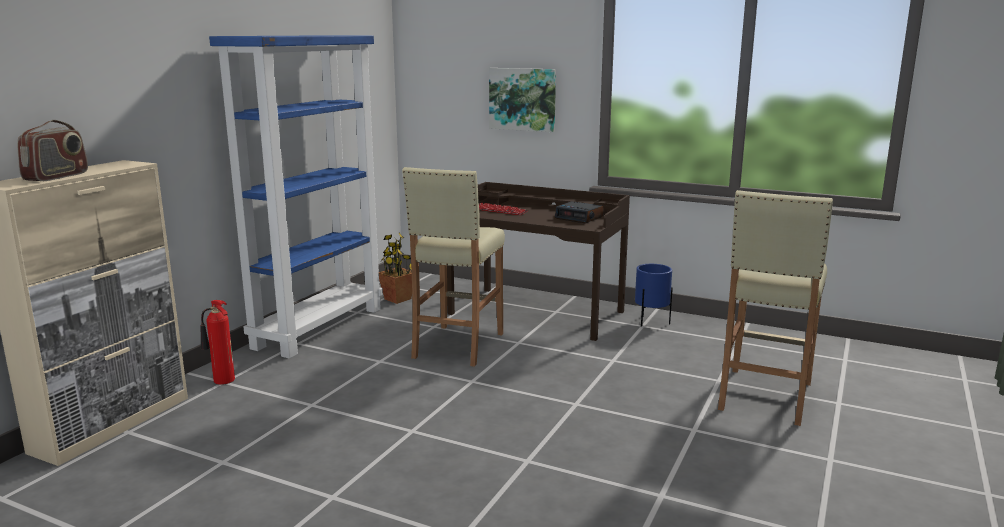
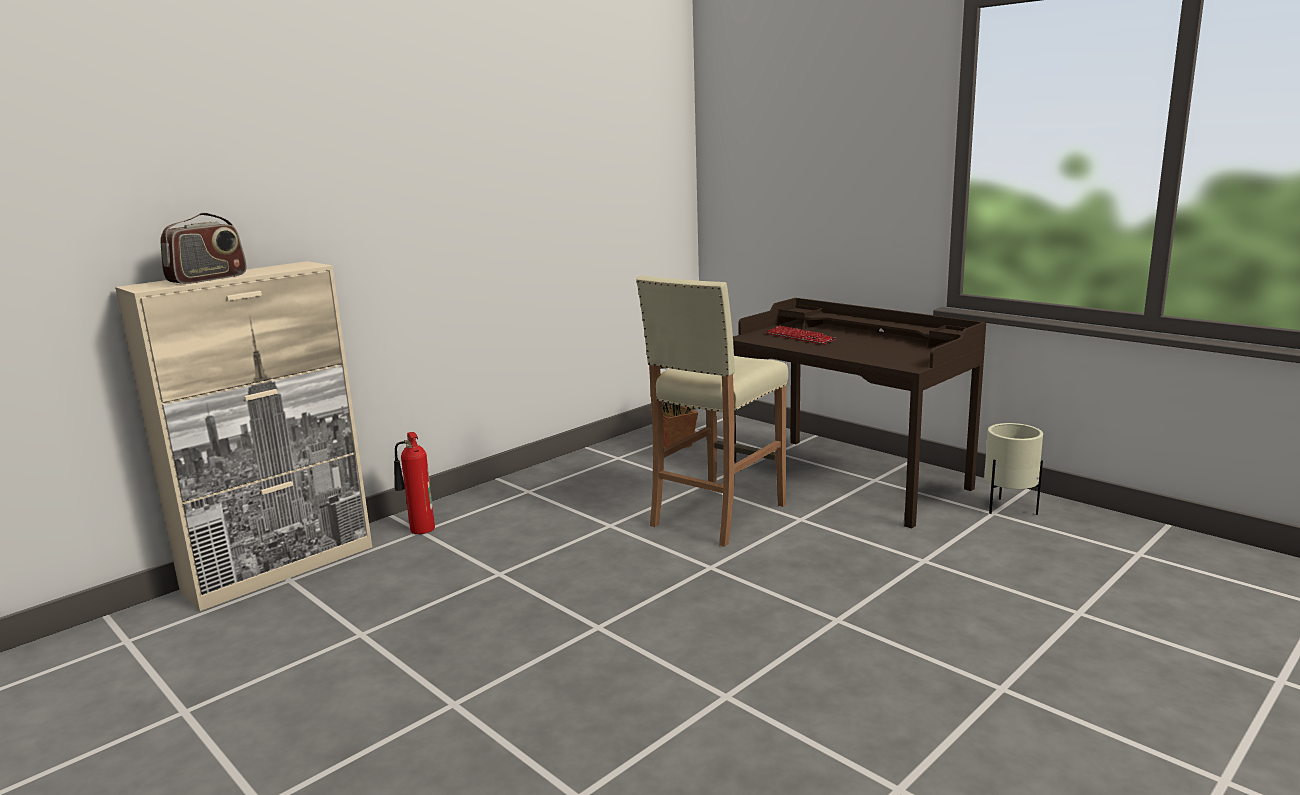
camera: 20 degrees right, 0 degrees up
(319, 327) = (563, 473): blue bookcase -> none
(523, 99) = (849, 186): picture -> none
(579, 217) = (904, 351): alarm clock -> none
(651, 323) = (1009, 509): blue planter -> beige planter
(764, 396) = (1146, 650): beige stool -> none

